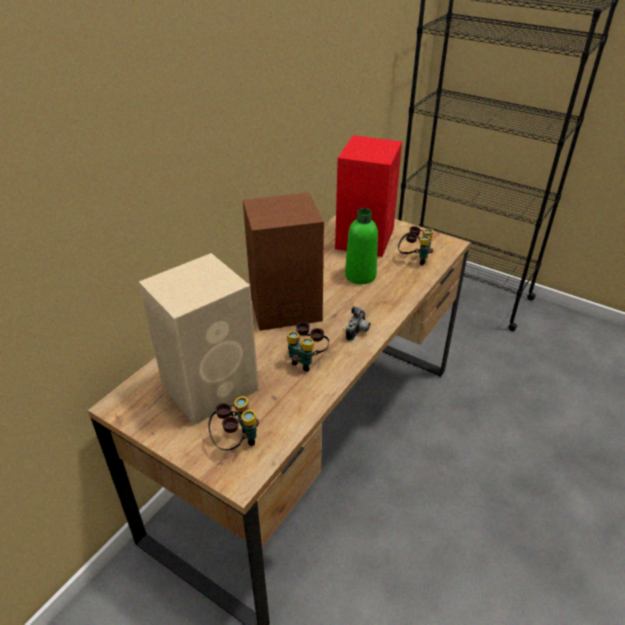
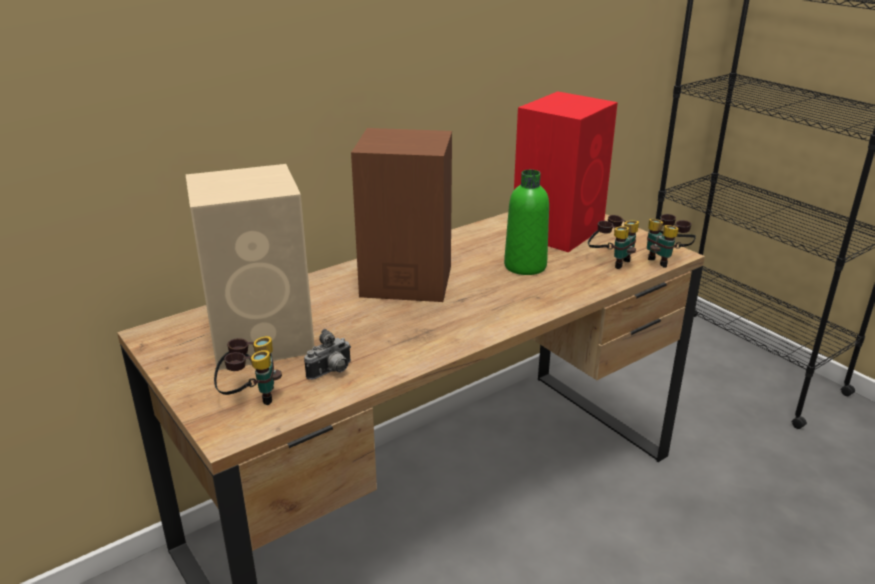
camera: 20 degrees right, 10 degrees down
(307, 360) = (394, 337): binoculars -> binoculars (665, 260)
(358, 332) = (480, 322): camera -> camera (331, 372)

